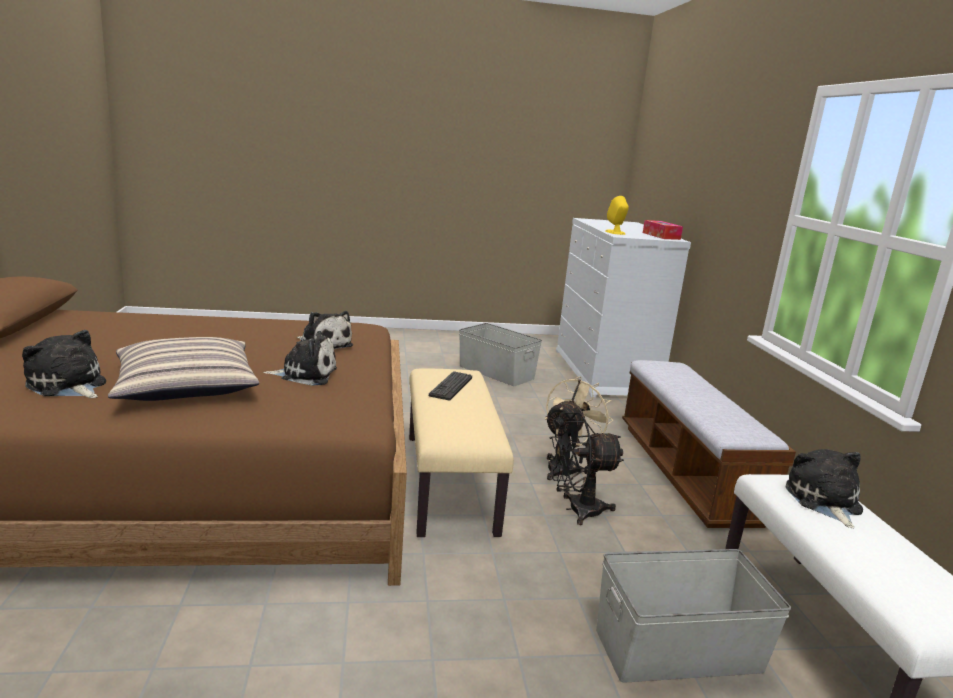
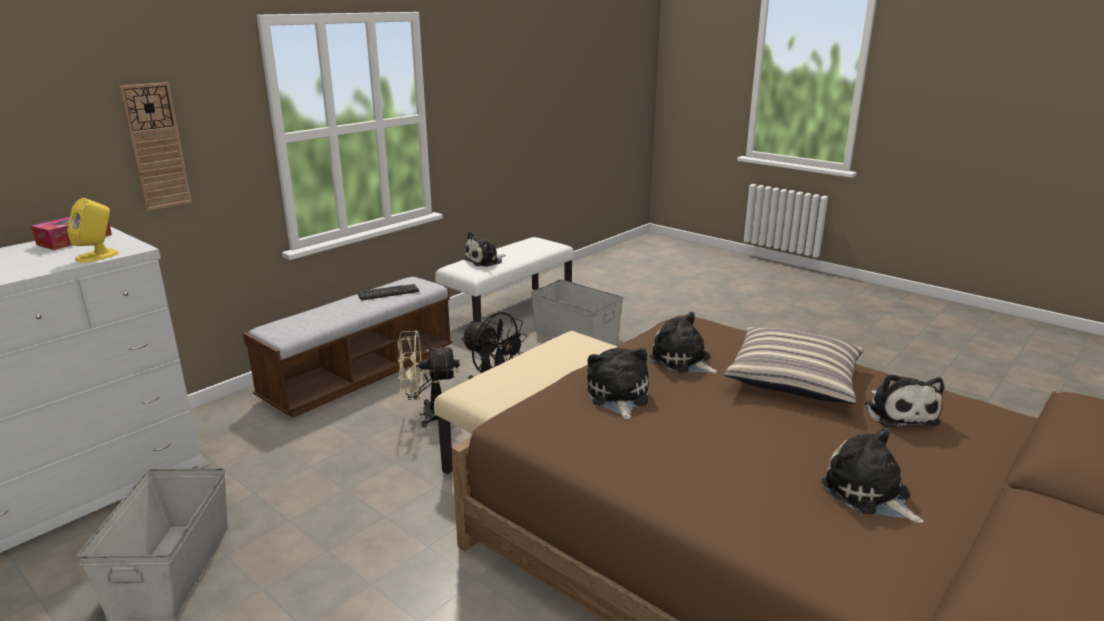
camera: 130 degrees left, 5 degrees up
(103, 339) = (868, 494): none -> plush toy
(451, 386) = (517, 377): keyboard -> keyboard (388, 293)
(731, 197) = (156, 146): none -> wall clock

